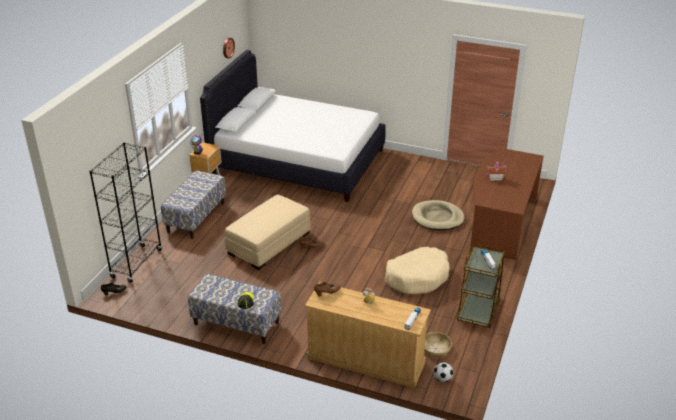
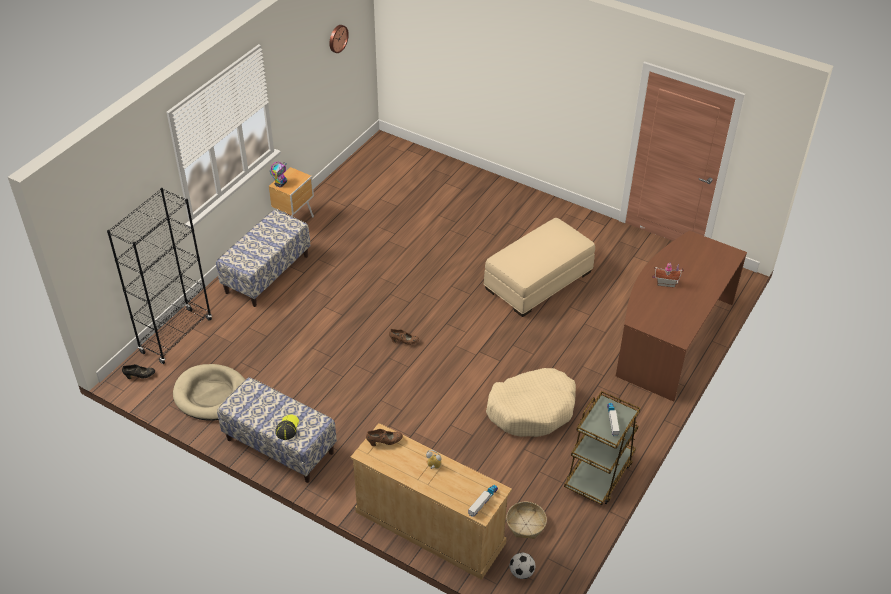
camera: 10 degrees right, 10 degrees up
(269, 243) = (351, 327): beige ottoman -> beige ottoman (538, 280)
(298, 161) = (421, 200): white bed -> none
(437, 218) = (586, 317): beige dog bed -> beige dog bed (212, 395)

